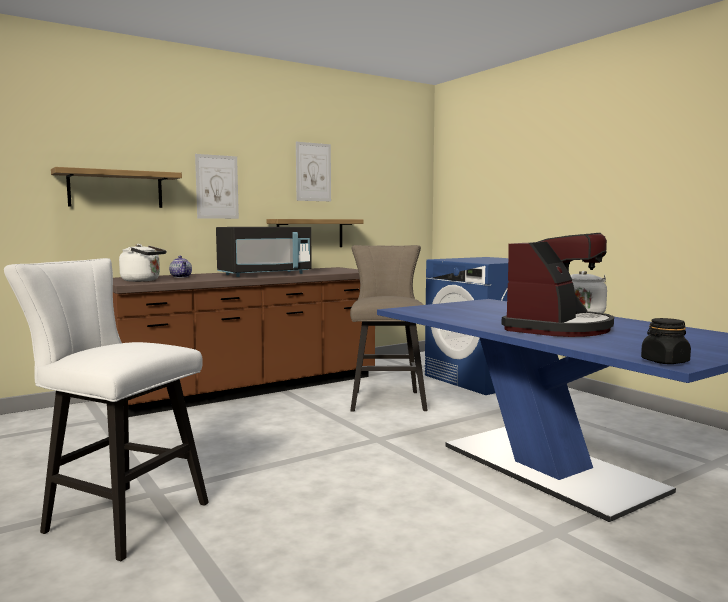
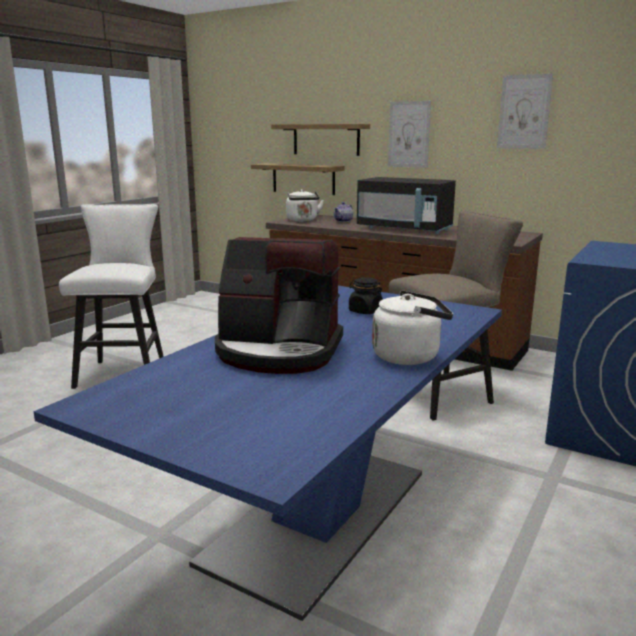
camera: 65 degrees right, 10 degrees up
(310, 233) = (511, 188): shelf -> shelf (303, 179)
(664, 361) = (90, 401): black jar -> black jar (365, 311)

